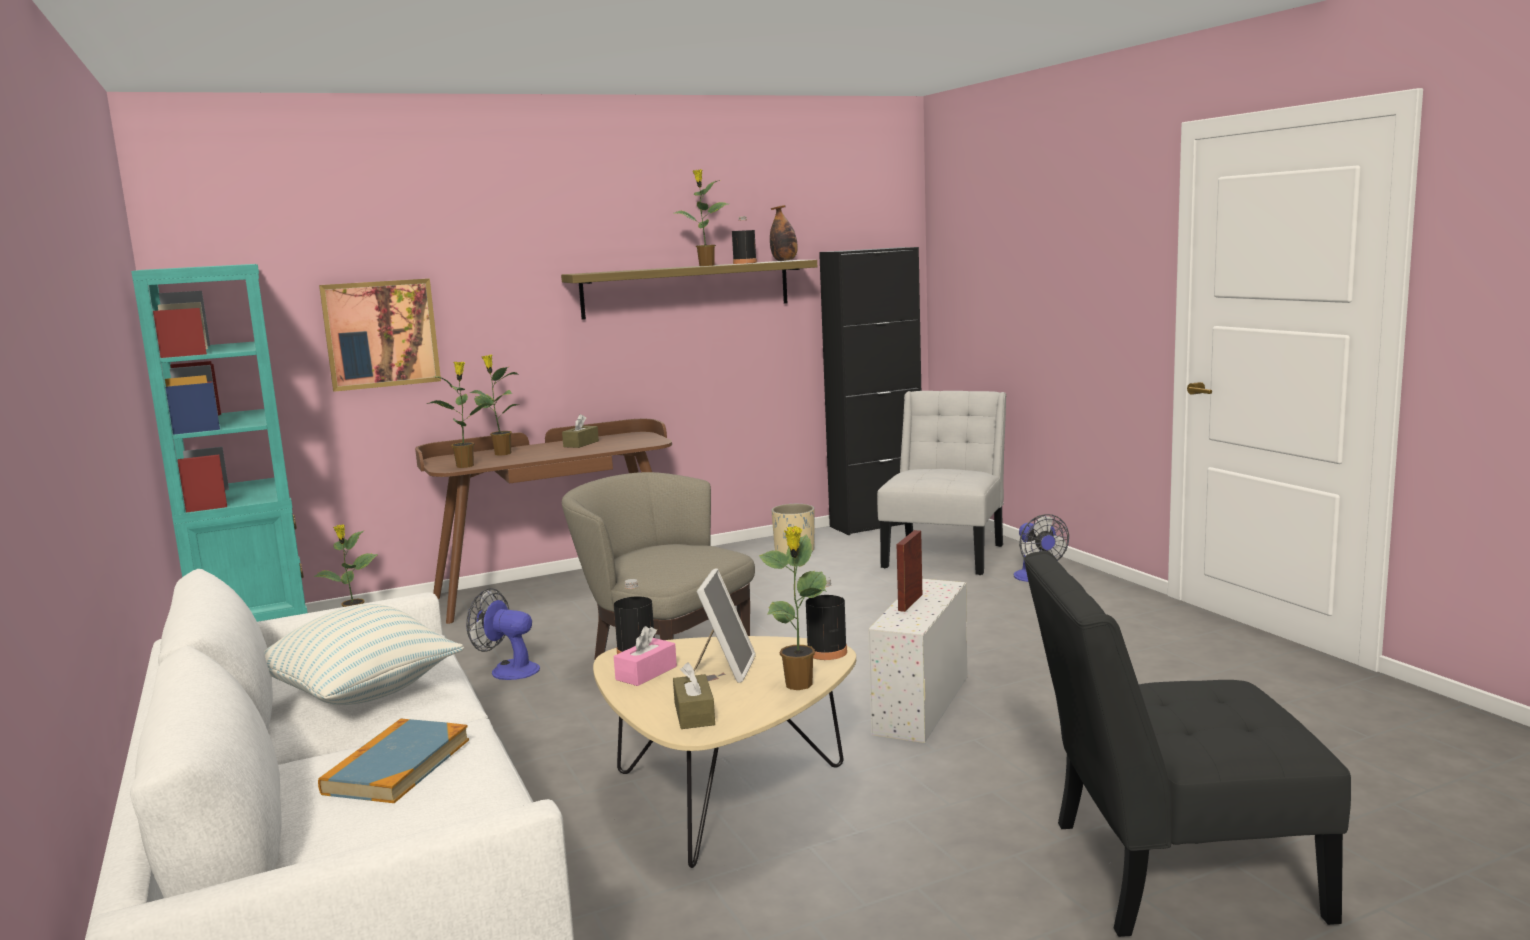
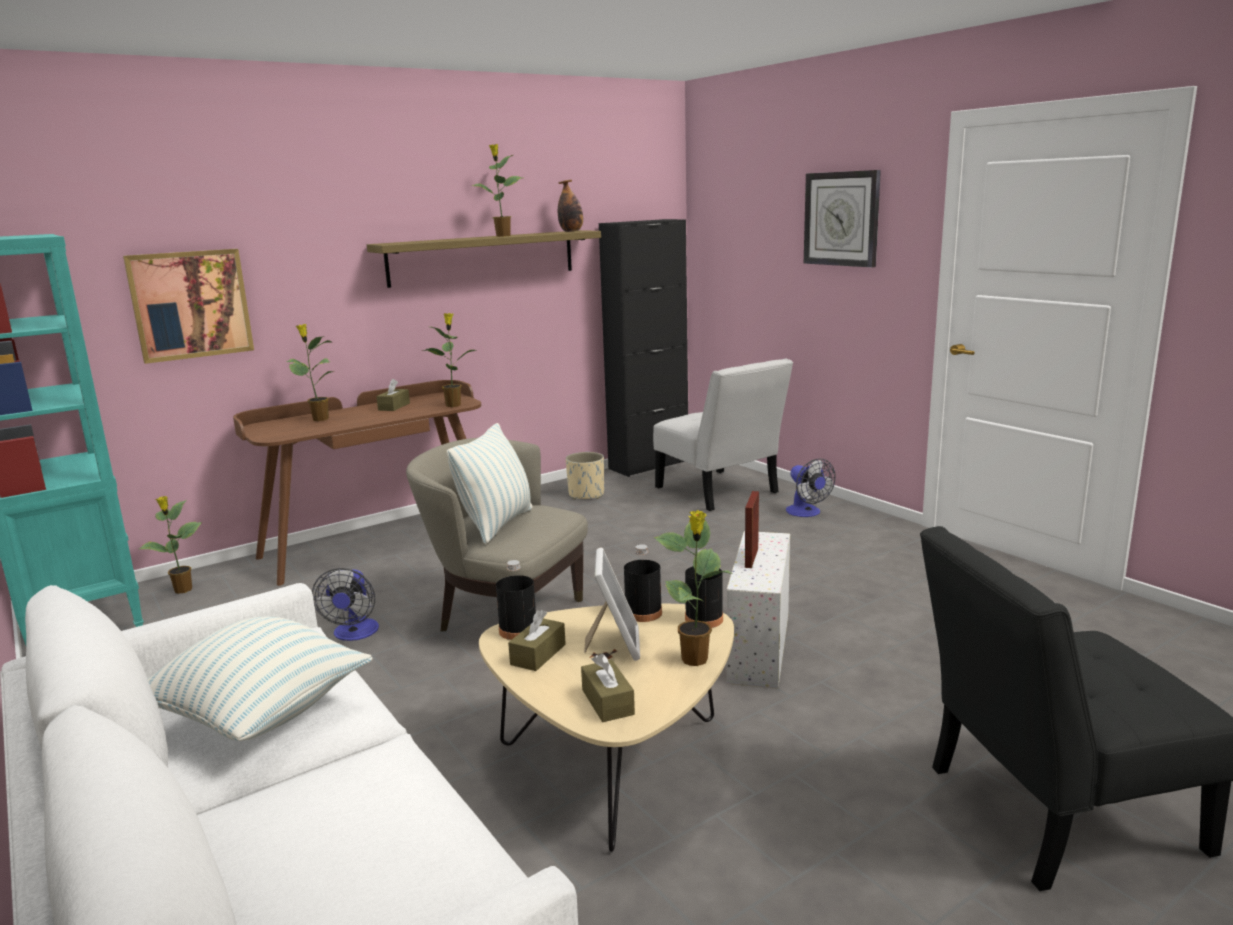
camera: 10 degrees left, 5 degrees up
(397, 766) = (337, 814): book -> none
(466, 465) = (288, 433): potted plant -> potted plant (454, 405)
(507, 670) = (354, 634): fan -> fan turned 105 degrees counterclockwise
(646, 673) = (538, 654): pink tissue box -> brown tissue box
(654, 560) = (497, 524): none -> pillow
(744, 263) = (536, 233): black bottle -> black bottle (643, 613)
(946, 554) = (720, 492): white chair -> white chair turned 135 degrees clockwise
(1077, 243) = (841, 219): none -> wall clock

